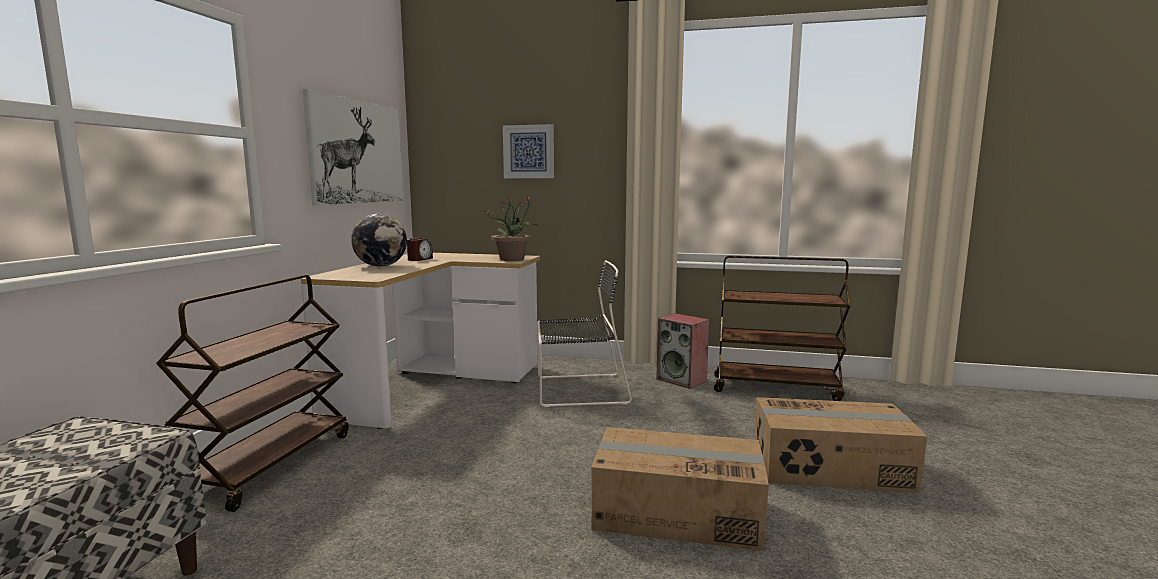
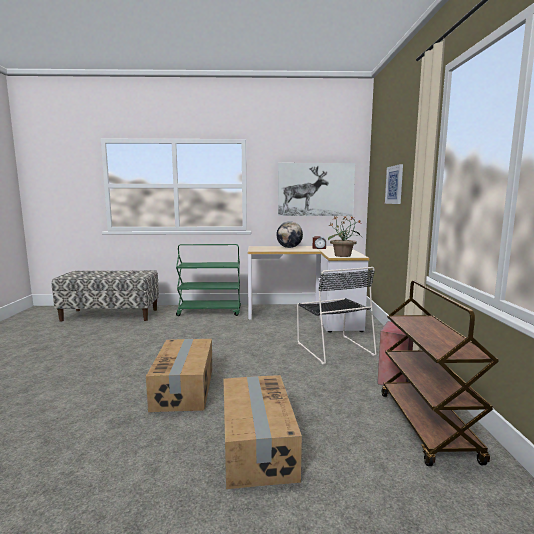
camera: 75 degrees right, 0 degrees up
(270, 464) = (210, 312): brown cart -> green cart

